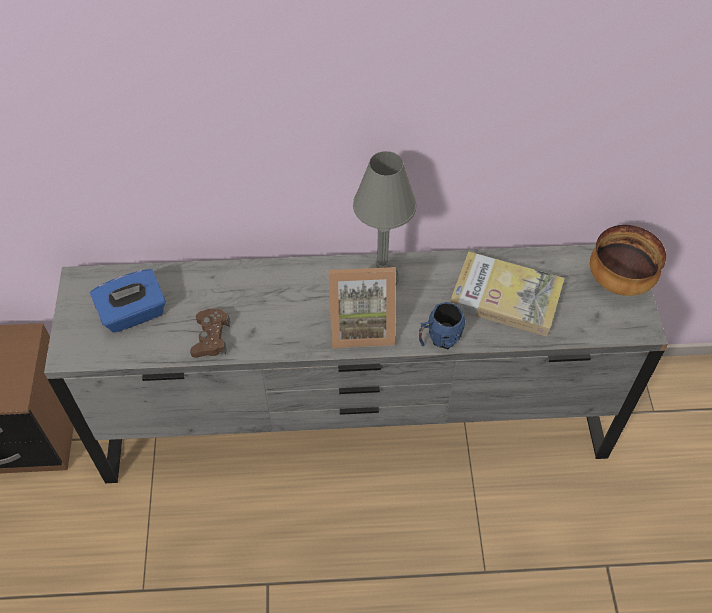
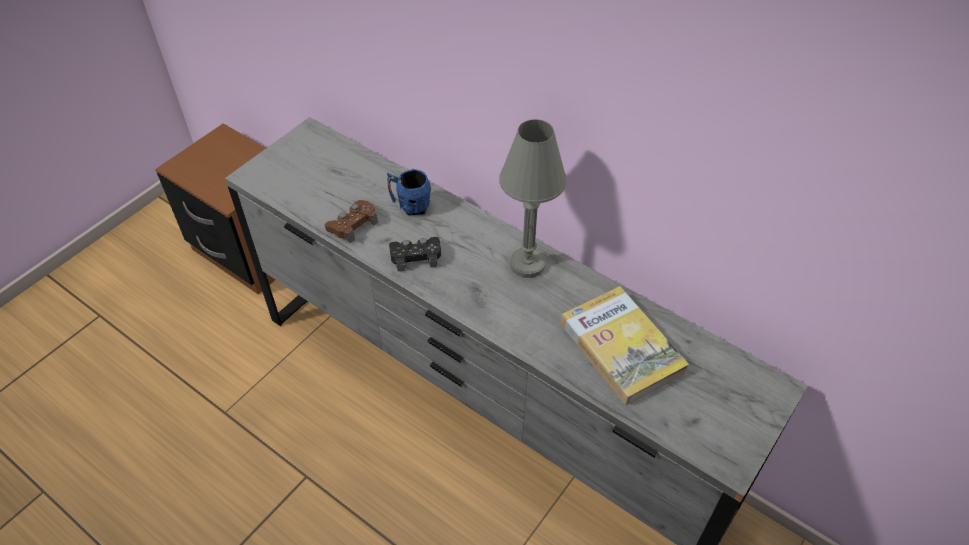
camera: 40 degrees right, 5 degrees down
(134, 314) = (320, 175): blue tissue box -> none
(291, 329) = (416, 256): none -> black game controller
(361, 325) = (472, 289): picture frame -> none
(439, 338) = (525, 341): blue mug -> blue mug (410, 205)
(618, 281) = (750, 405): bowl -> none

